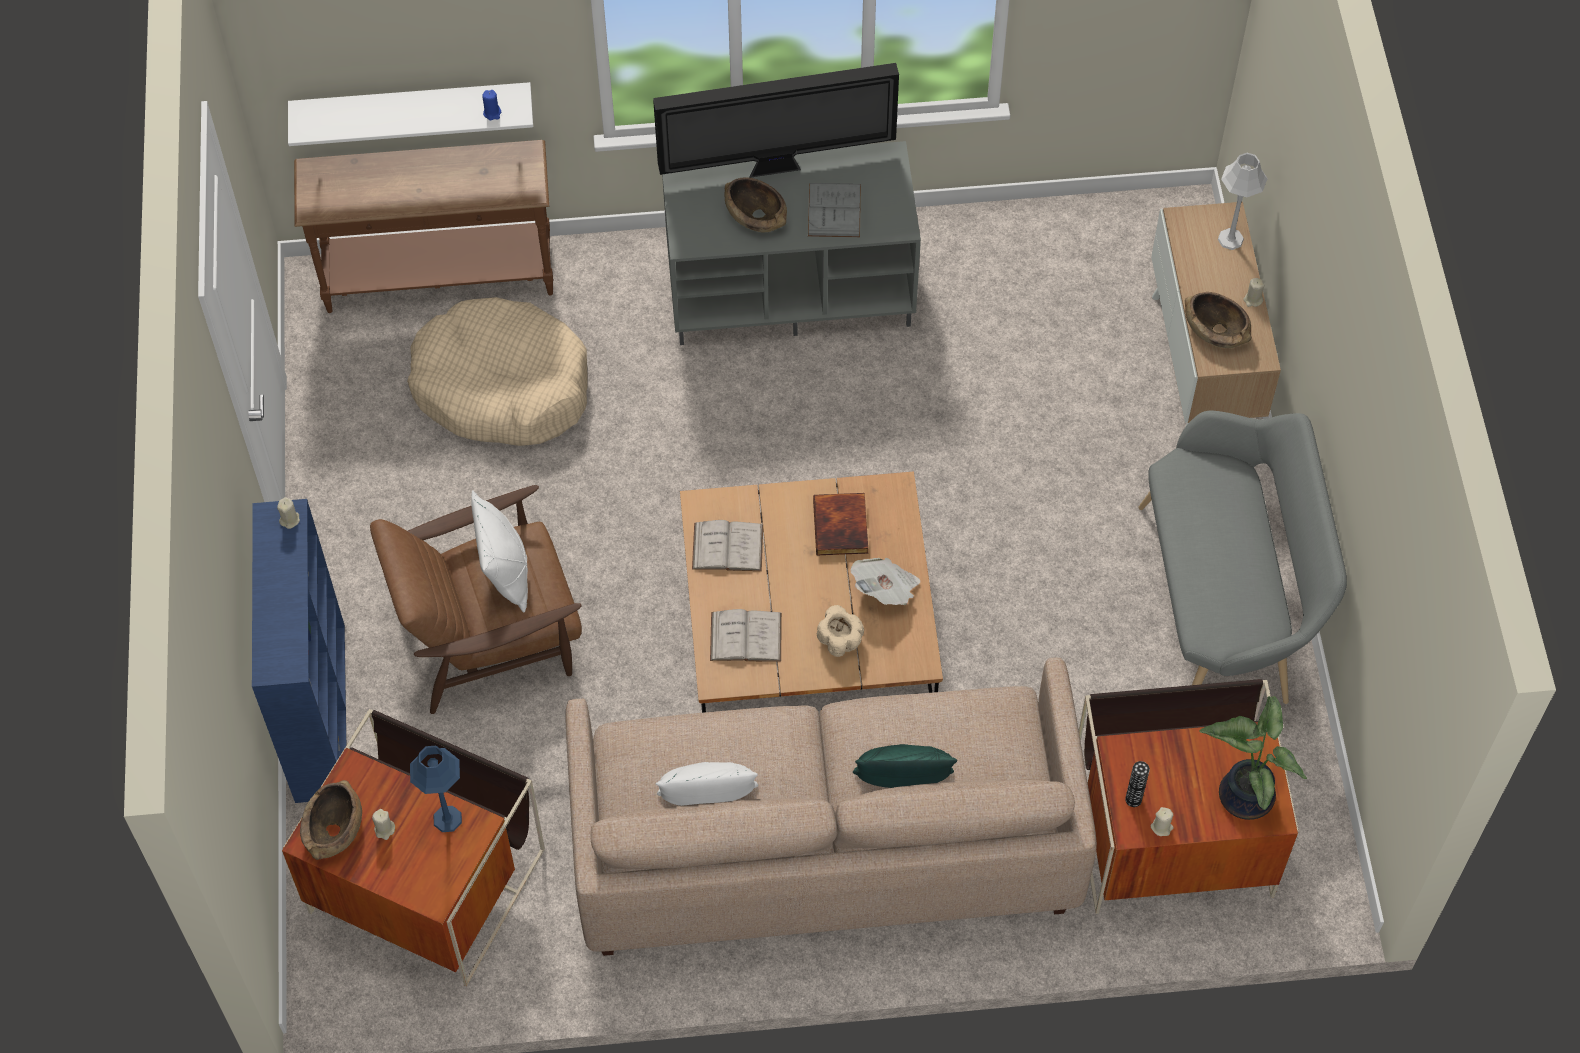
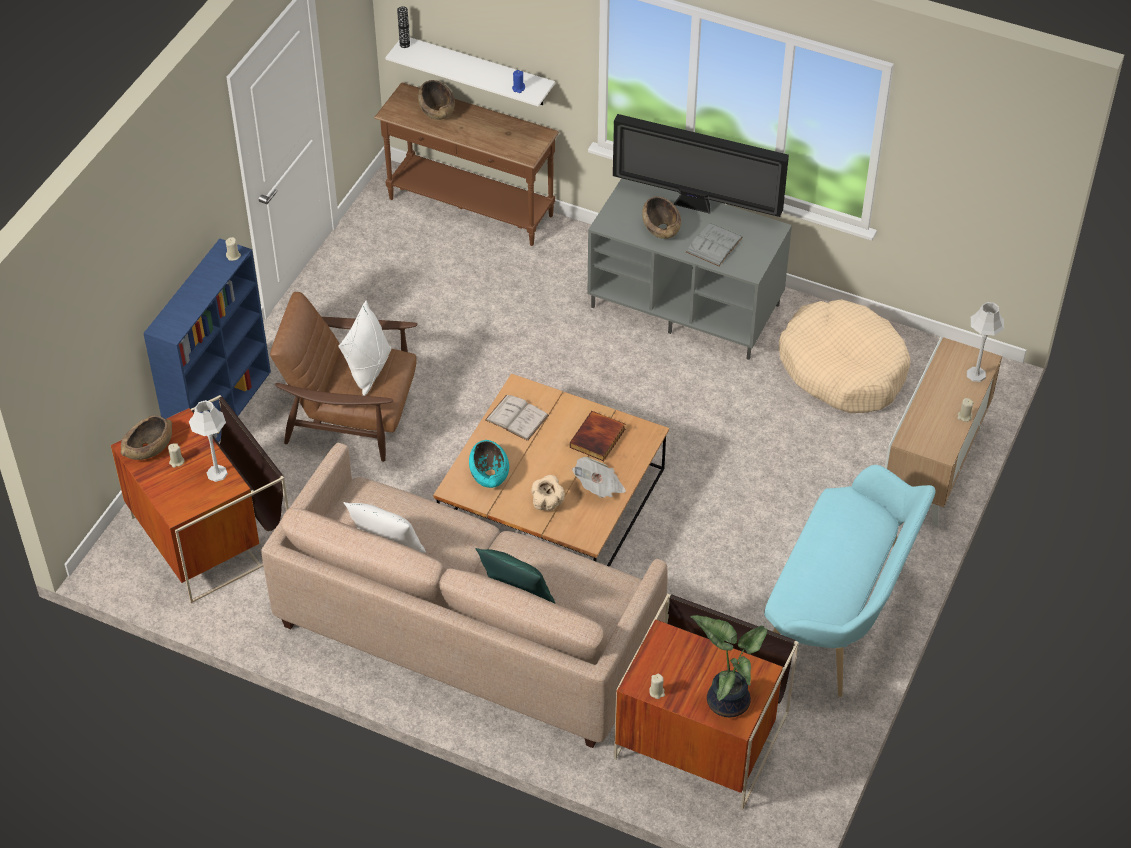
camera: 30 degrees right, 10 degrees down
(447, 819) = (217, 473): blue table lamp -> grey table lamp
(502, 386) = (463, 283): beige dog bed -> beige dog bed (843, 368)
(746, 637) = (489, 473): white book -> turquoise bowl
(1133, 799) = (650, 667): vase -> vase (404, 44)
(1216, 330) = (924, 423): brown bowl -> brown bowl (437, 109)
(1224, 607) = (839, 618): grey bench -> turquoise bench

